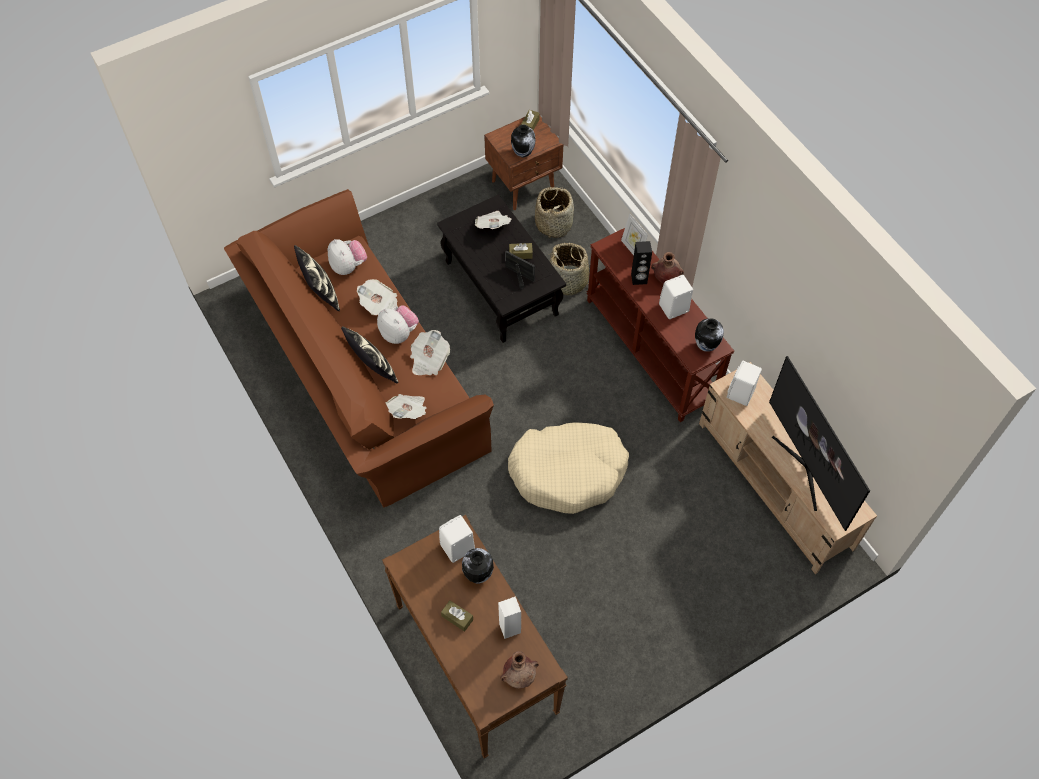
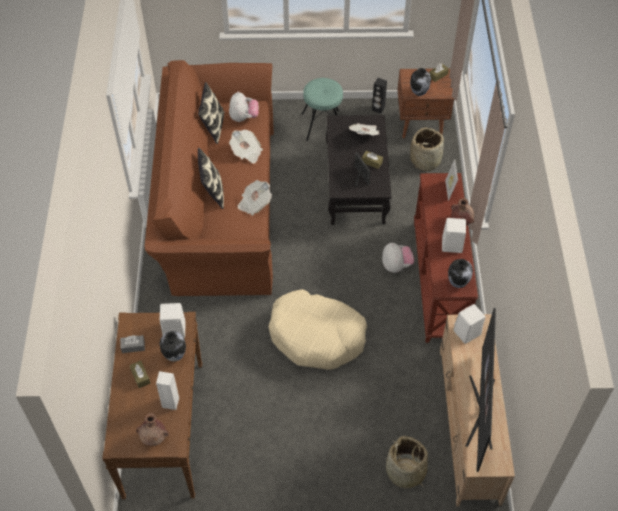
camera: 30 degrees right, 5 degrees down
(399, 333) = (246, 176): plush toy -> plush toy (396, 266)
(408, 411) = (216, 231): newspaper -> none
(419, 234) = (322, 125): none -> turquoise stool
(425, 589) = (133, 346): none -> grey tissue box
(568, 281) = (409, 204): basket -> basket (405, 471)
(639, 279) = (439, 213): black speaker -> black speaker (378, 109)

